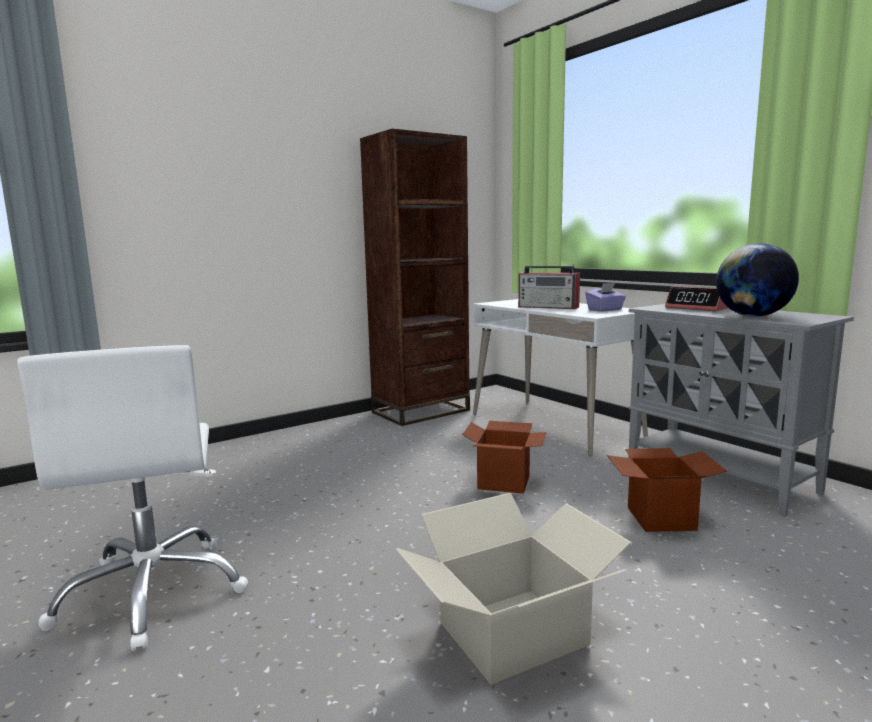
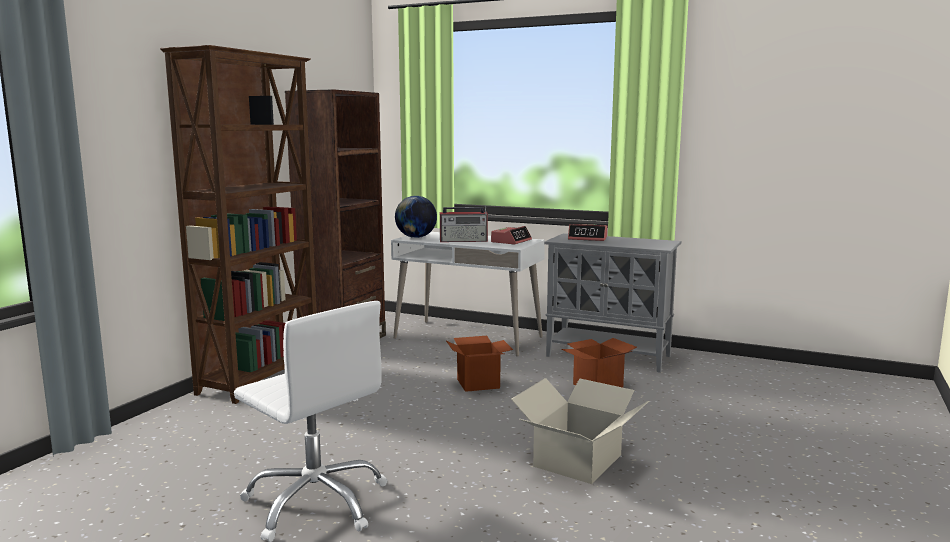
camera: 30 degrees left, 0 degrees up
(304, 435) = (262, 378): none -> brown bookcase
(605, 310) = (511, 241): purple tissue box -> alarm clock
(753, 316) = (630, 244): globe -> globe (416, 237)

